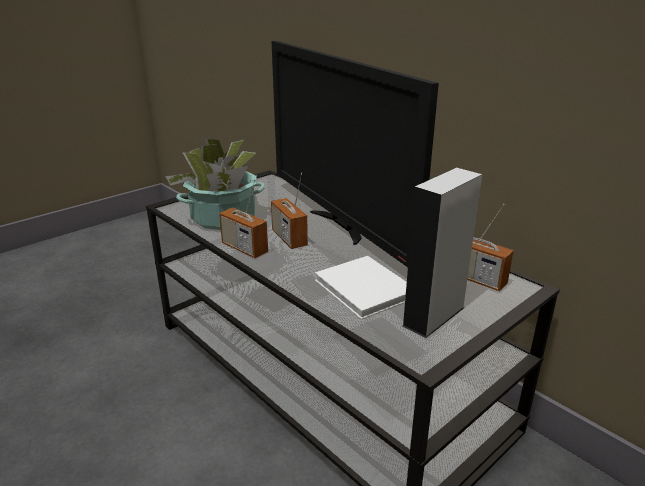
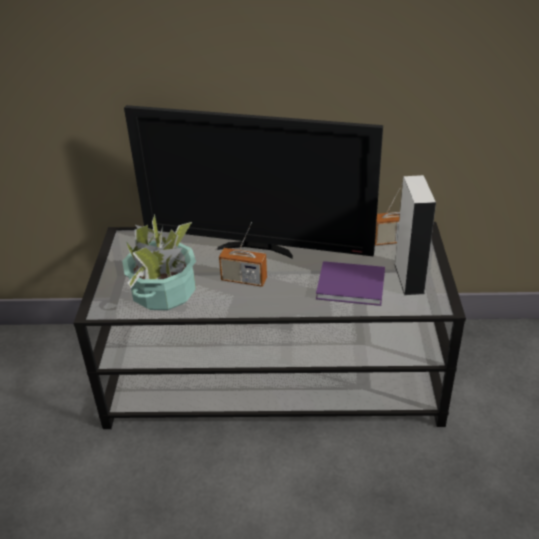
camera: 45 degrees left, 10 degrees up
(244, 248) = (230, 306): radio -> none
(366, 290) = (353, 286): white book -> purple book

